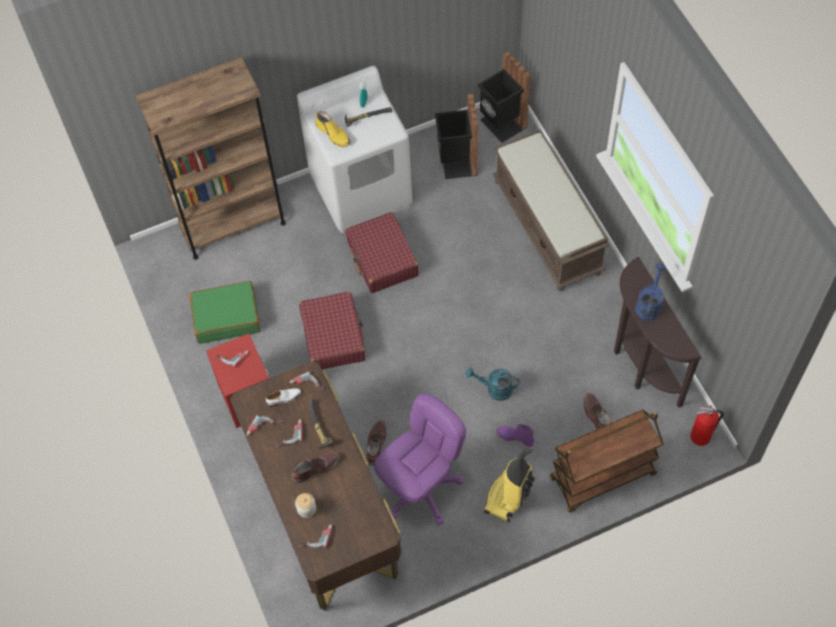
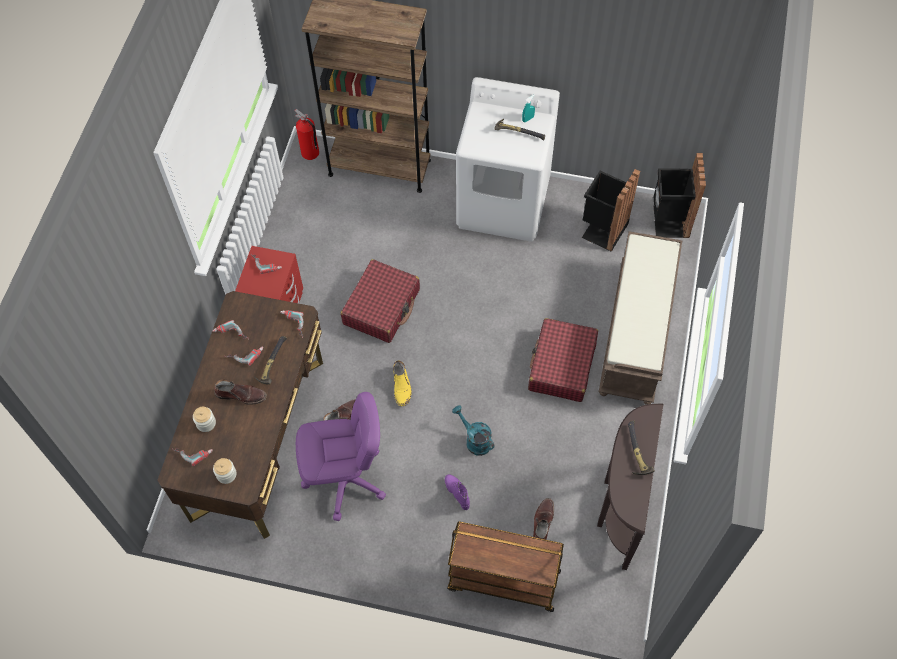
camera: 35 degrees right, 0 degrees up
(226, 317) = (313, 237): green suitcase -> none
(284, 398) = (266, 322): white shoe -> none
(333, 134) = (480, 129): yellow boot -> yellow boot (402, 386)
(358, 535) = (226, 474): none -> jar
(382, 259) = (473, 270): red suitcase -> red suitcase (561, 366)
(508, 497) = (409, 538): vacuum cleaner -> none
(649, 304) = (636, 452): blue watering can -> hammer
(700, 437) = (620, 609): fire extinguisher -> fire extinguisher (310, 153)

